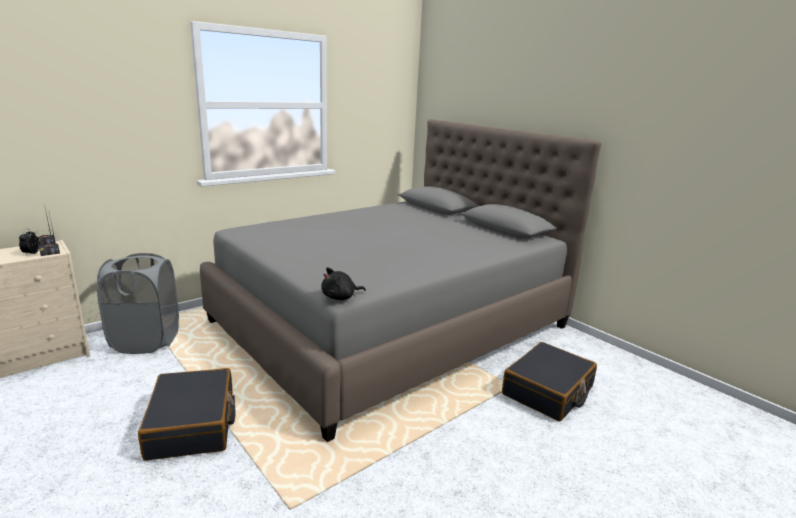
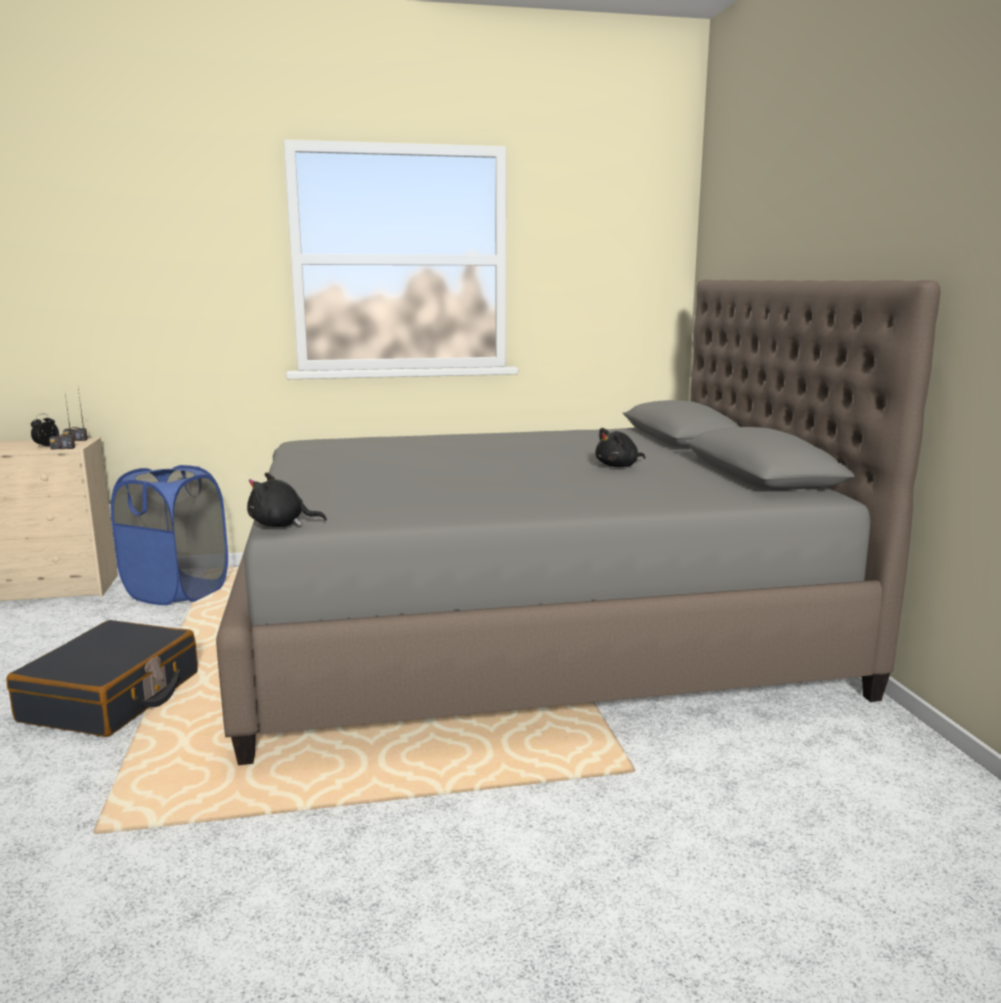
camera: 30 degrees right, 5 degrees down
(146, 341) = (177, 591): grey laundry basket -> blue laundry basket
(440, 230) = (619, 466): none -> black plush toy
(548, 391) = (704, 799): black suitcase -> none

